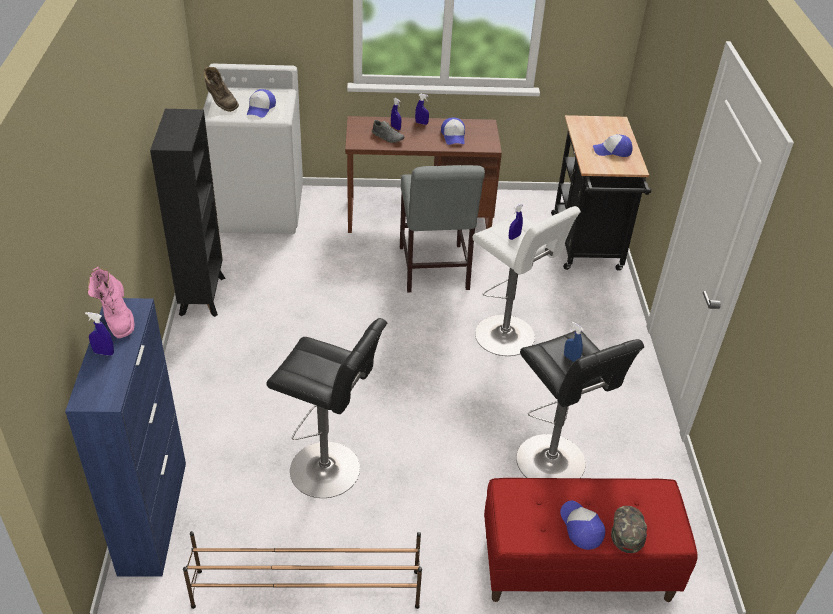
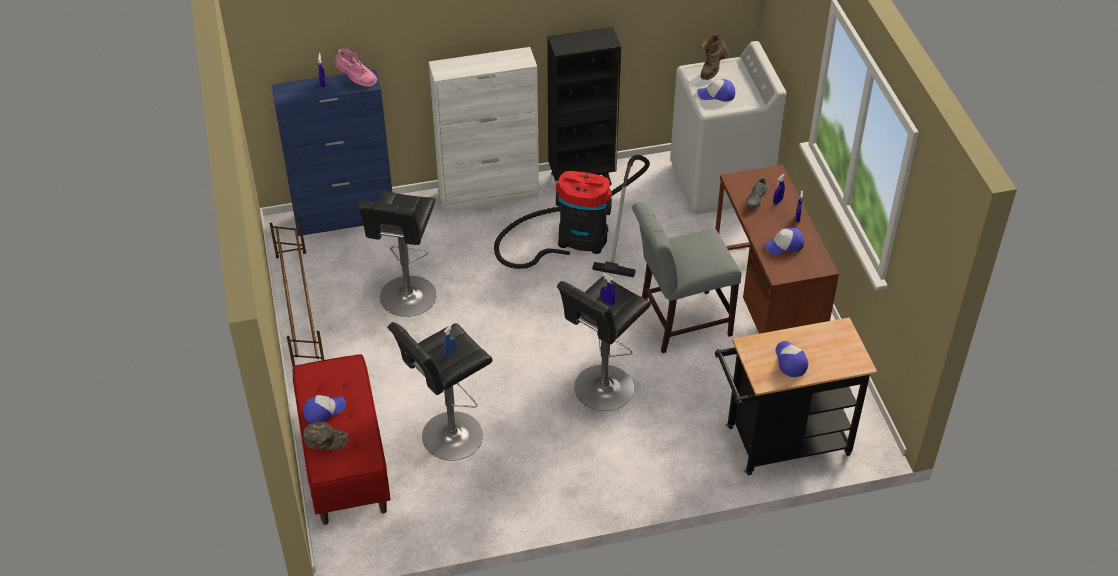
camera: 80 degrees right, 5 degrees up
(117, 319) = (356, 80): pink boot -> pink boot turned 120 degrees counterclockwise
(187, 370) = (489, 194): none -> white cabinet
(291, 315) = (576, 238): none -> vacuum cleaner
(508, 337) = (601, 390): white stool -> black stool

